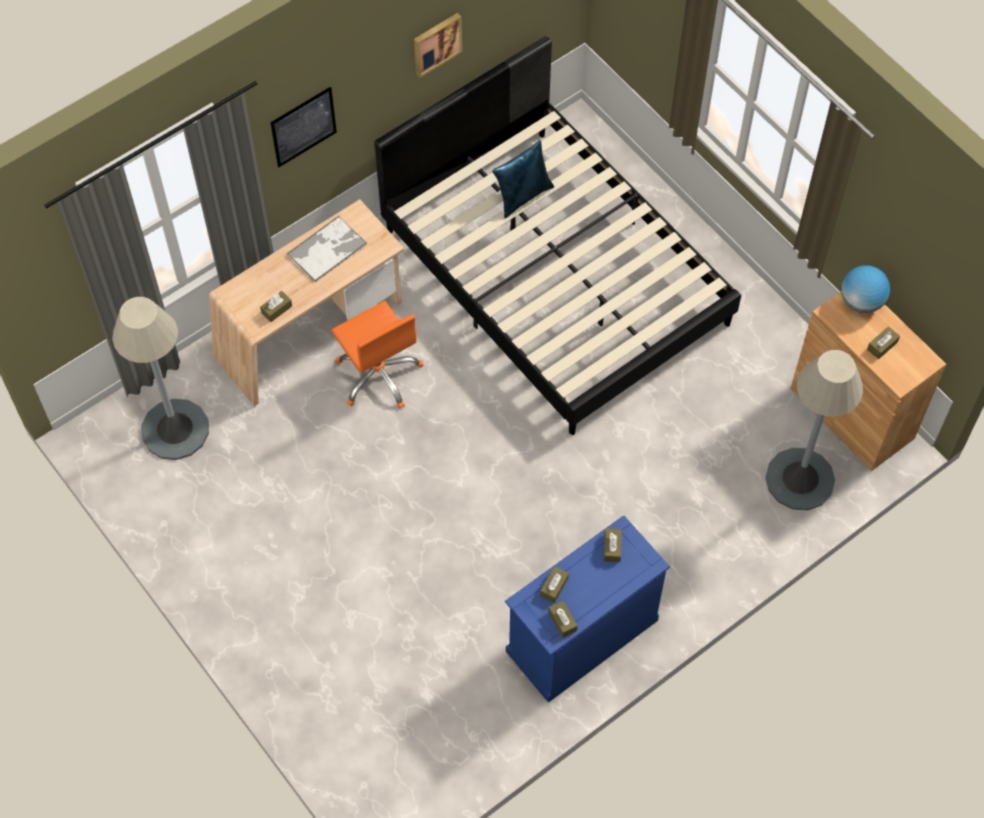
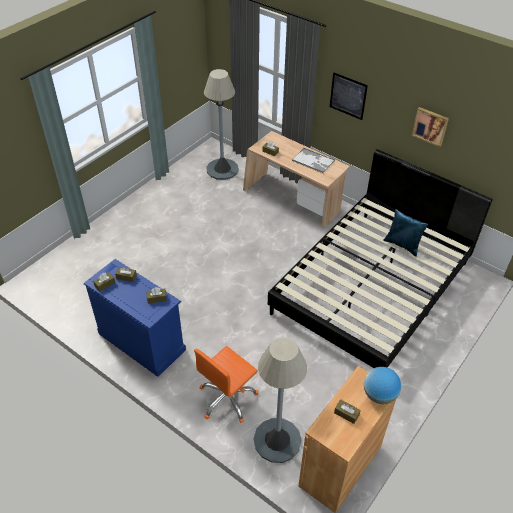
camera: 75 degrees right, 15 degrees down
(379, 374) = (277, 229): orange office chair -> orange office chair (227, 398)

